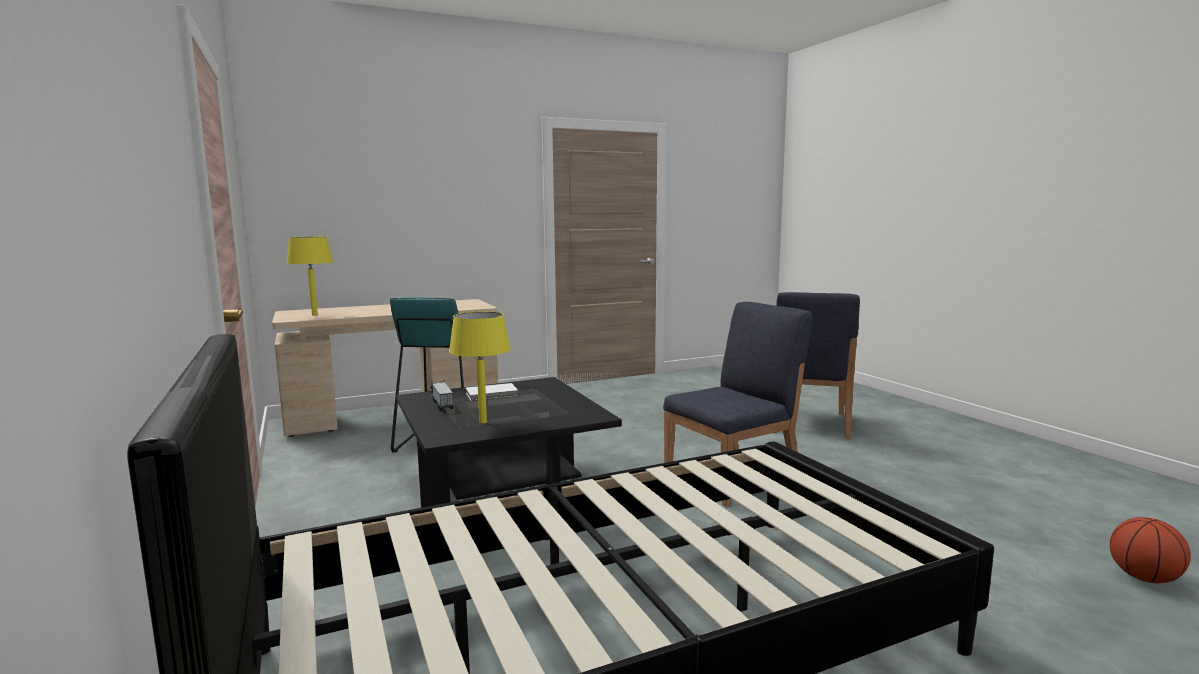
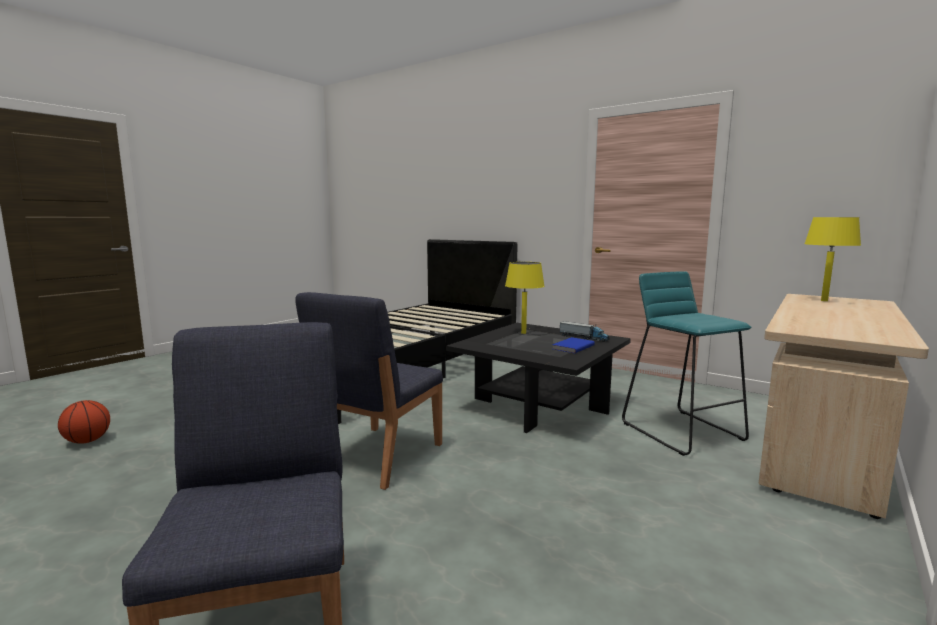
camera: 150 degrees right, 0 degrees up
(492, 394) = (572, 347): white book -> blue book

